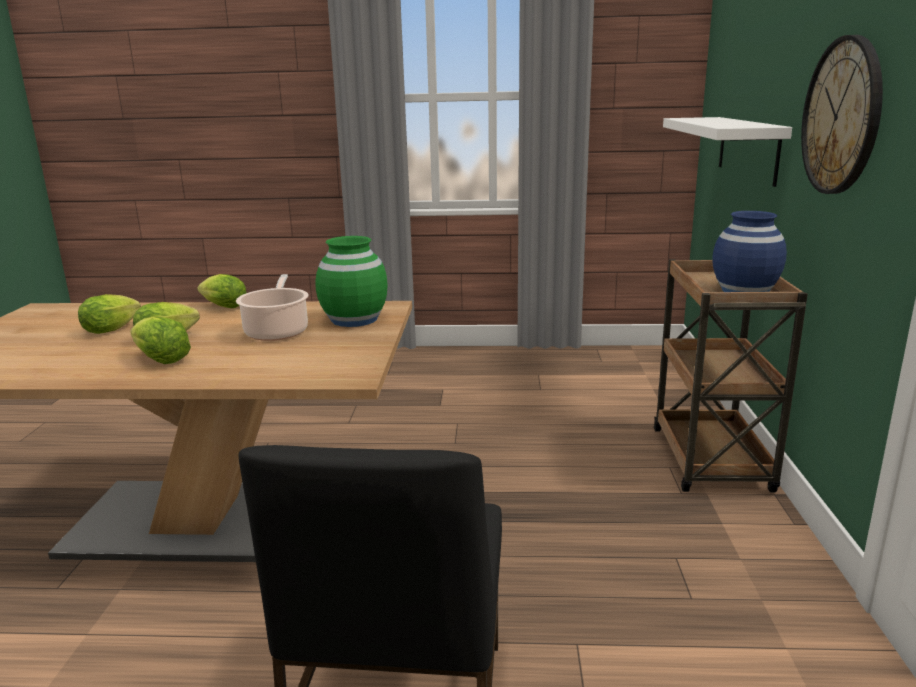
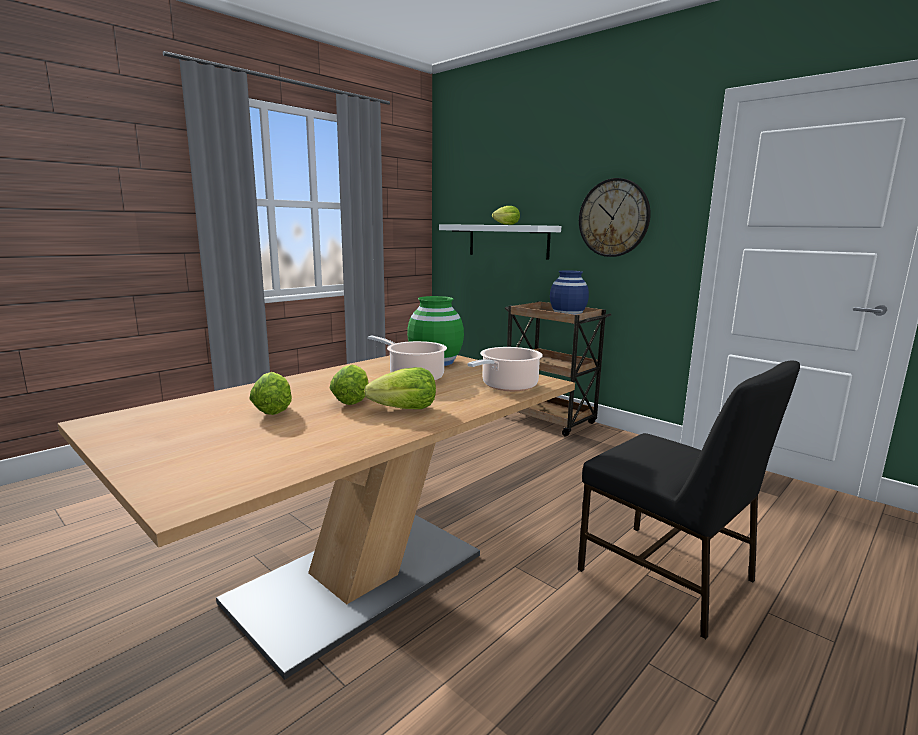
camera: 50 degrees left, 5 degrees down
(222, 307) = (308, 377): lettuce -> lettuce (505, 224)
(302, 368) = (507, 386): none -> cooking pot

